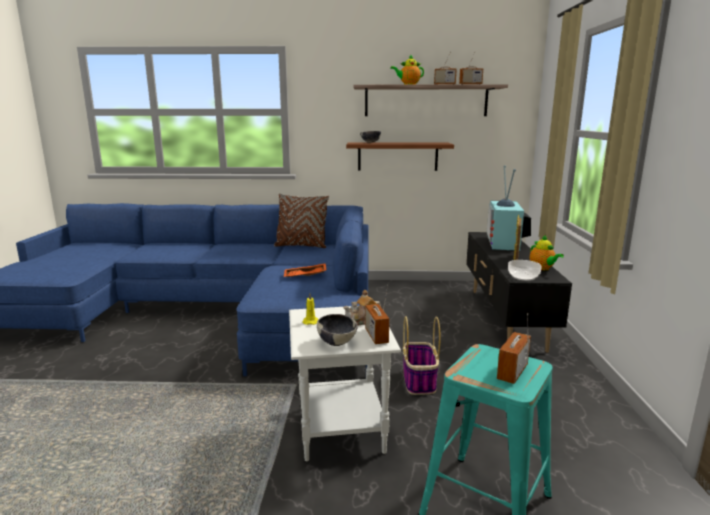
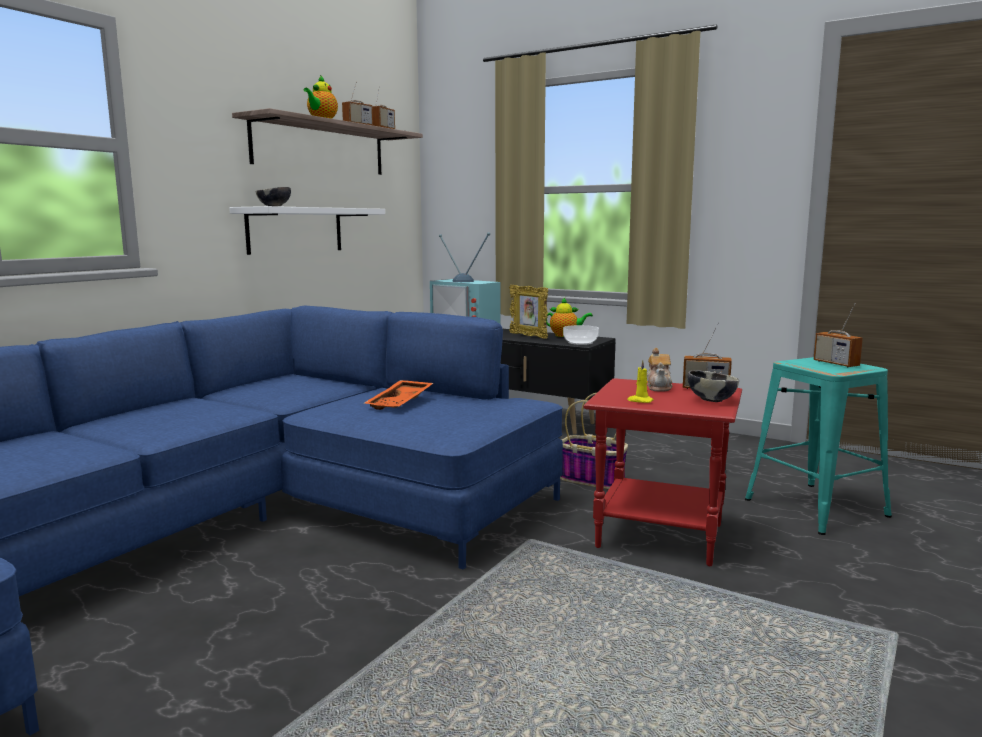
camera: 60 degrees left, 5 degrees down
(301, 246) = (245, 388): brown pillow -> none
(341, 430) = (661, 536): white side table -> red side table
(397, 156) = (295, 230): brown shelf -> white shelf

